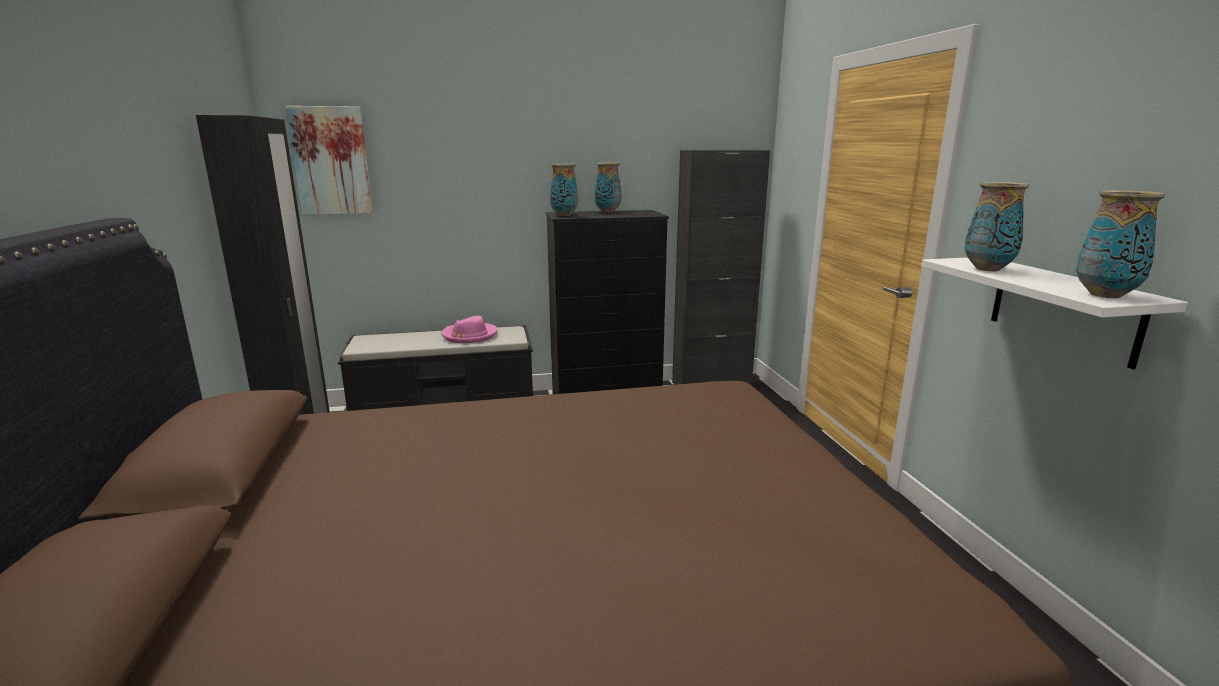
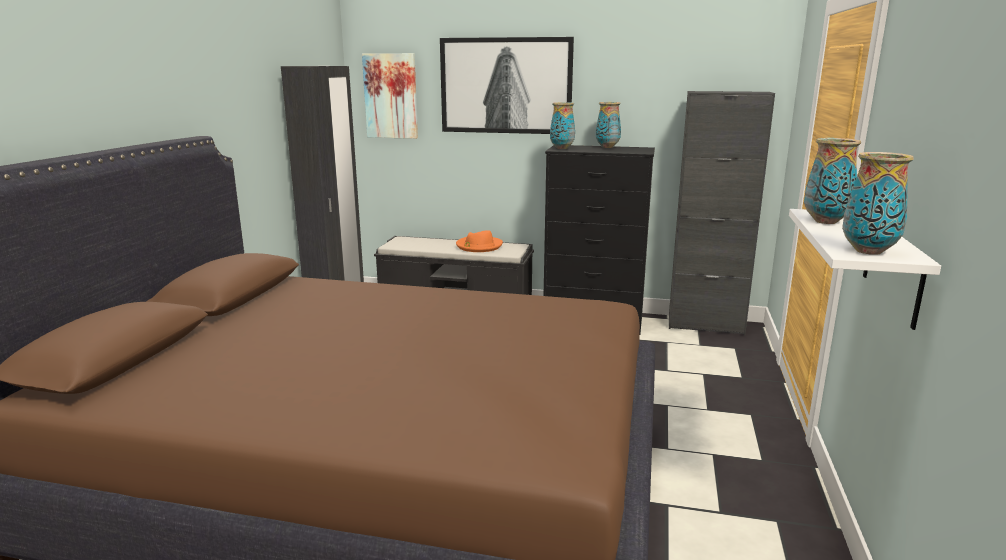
camera: 25 degrees right, 0 degrees up
(469, 335) = (478, 246): pink hat -> orange hat
(482, 146) = (505, 86): none -> picture

